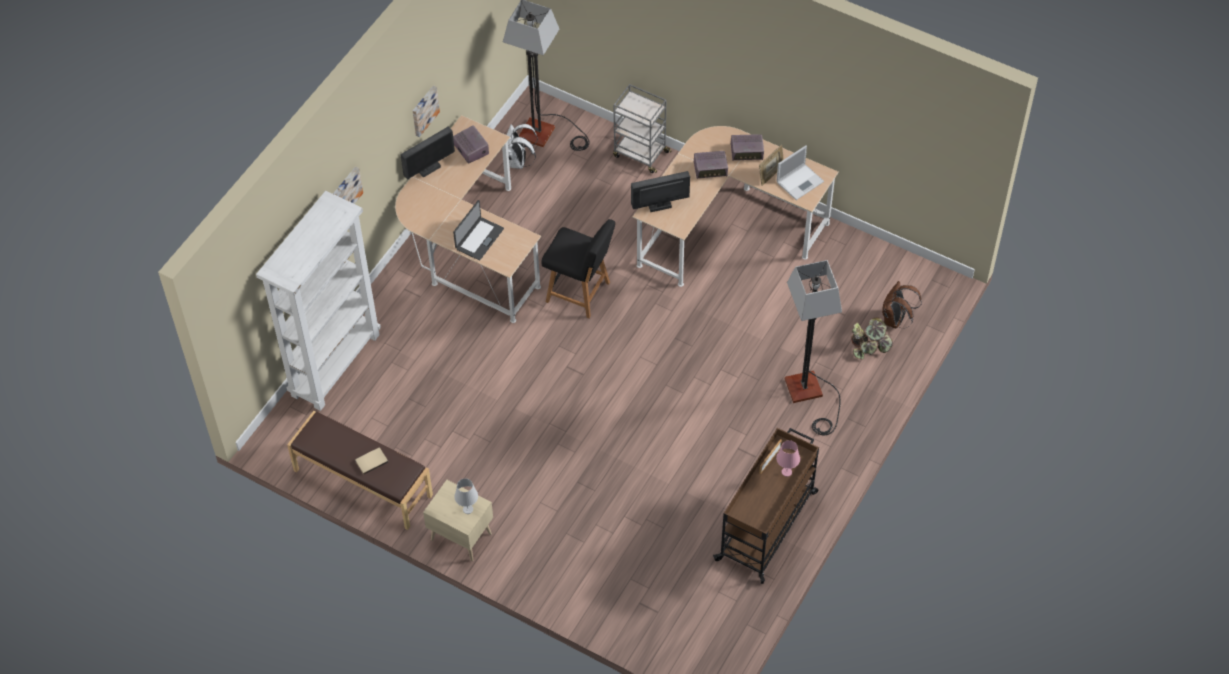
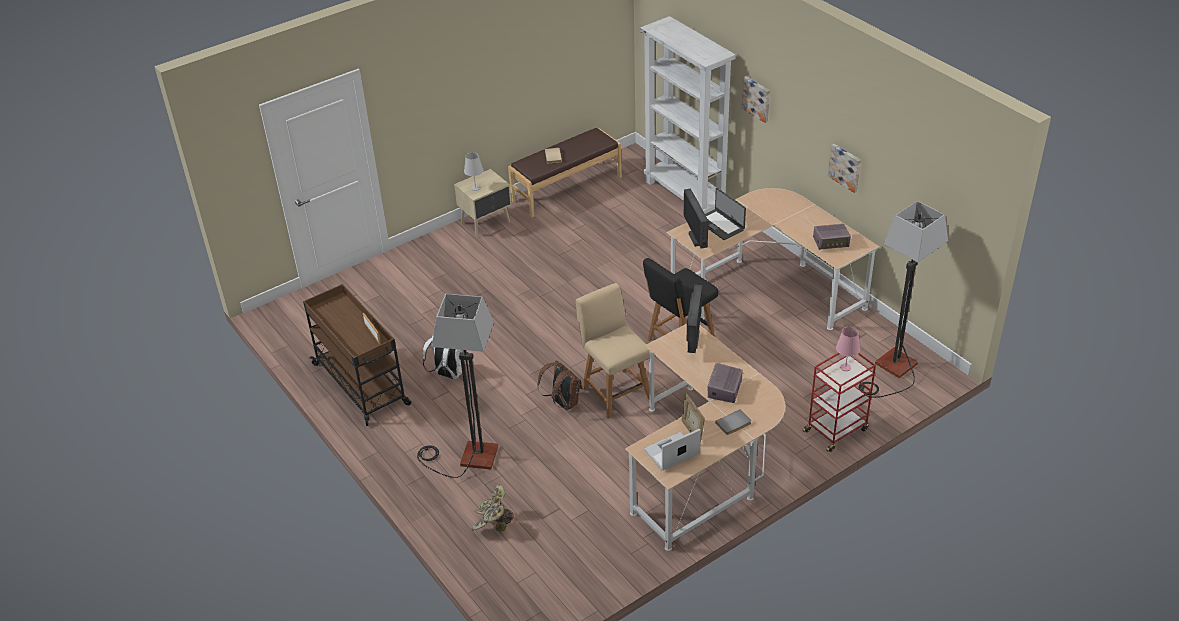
camera: 115 degrees right, 15 degrees down
(429, 169) = (817, 214): monitor -> monitor (696, 239)
(519, 162) = (861, 343): white backpack -> white backpack (447, 374)
(640, 154) = (836, 430): grey cart -> red cart
(672, 318) = (615, 392): none -> beige chair
(747, 152) = (734, 424): radio -> grey book
(786, 472) = (353, 340): pink table lamp -> pink table lamp (845, 367)
(800, 181) = (671, 452): laptop -> laptop turned 75 degrees clockwise
(895, 320) = (509, 557): brown backpack -> brown backpack (563, 403)

